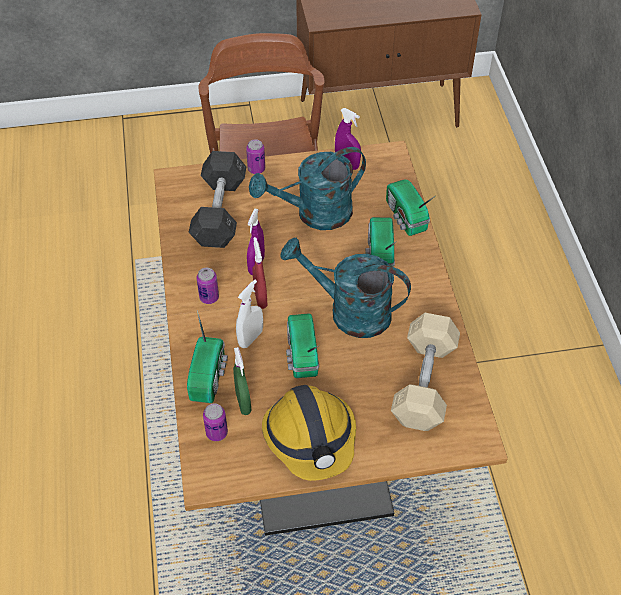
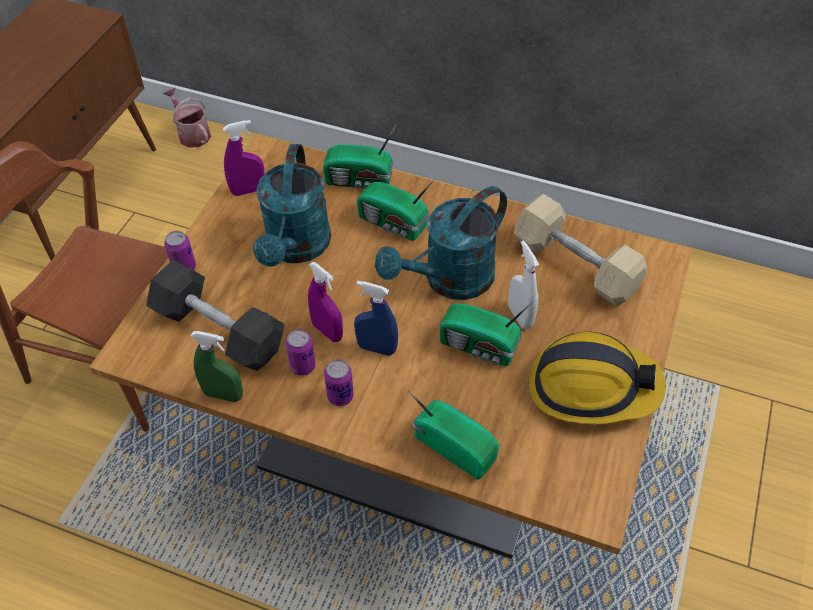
camera: 60 degrees left, 0 degrees up
(216, 433) = (538, 472): can -> can (302, 366)
(243, 403) = (511, 428): green spray bottle -> green spray bottle (223, 395)
(250, 338) = (427, 382): white spray bottle -> white spray bottle (520, 316)
(260, 298) = (376, 348): red spray bottle -> blue spray bottle
(492, 137) = (192, 134): none -> watering can

